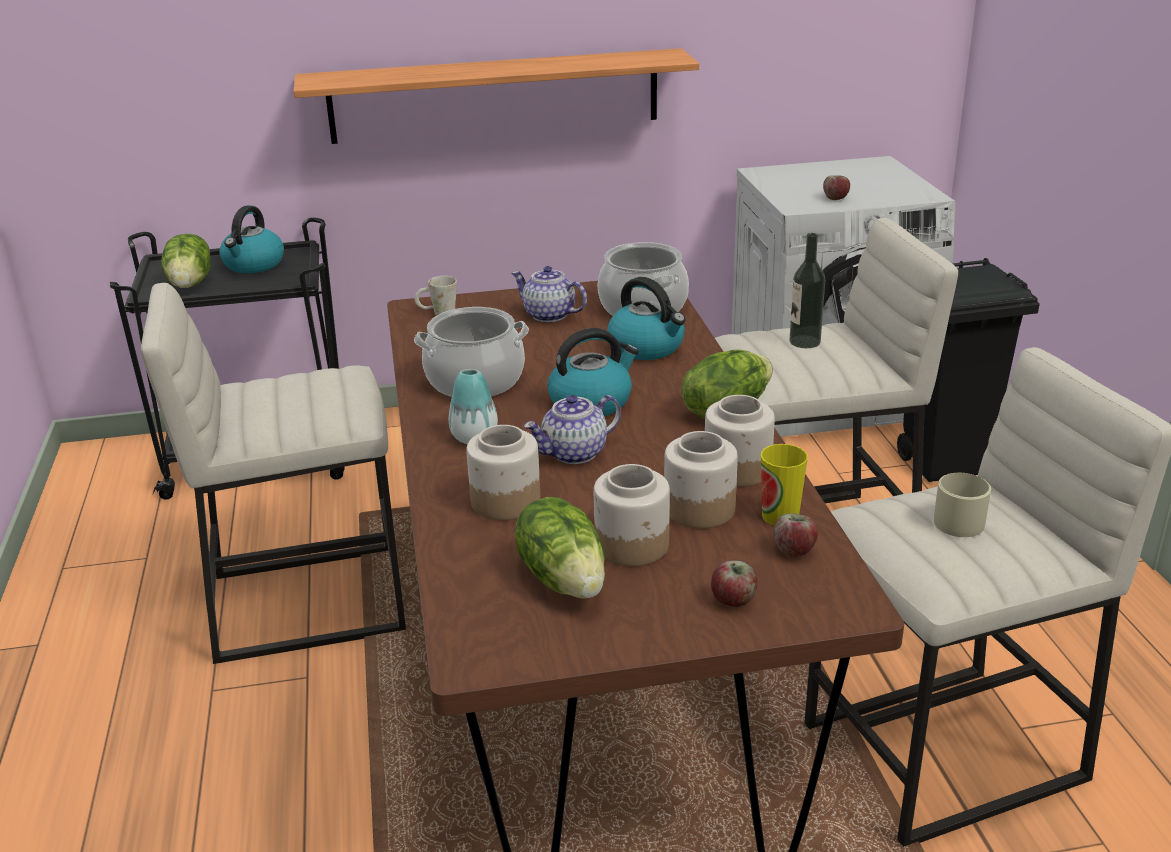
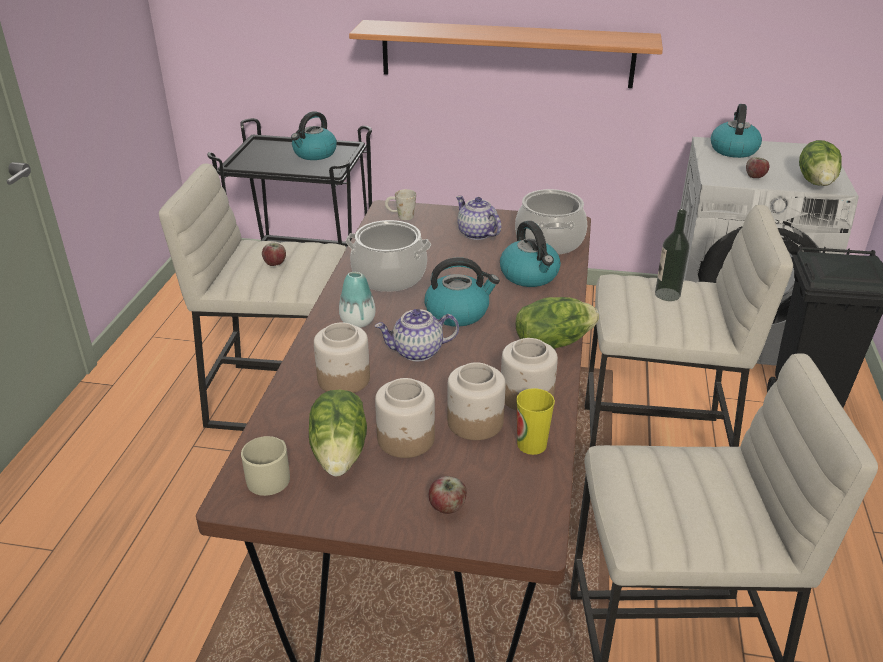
camera: 20 degrees right, 5 degrees up
(191, 283) = (267, 161): lettuce -> lettuce (817, 181)
(792, 175) = (733, 150): none -> kettle
(794, 550) = (522, 477): apple -> apple (275, 263)
(957, 519) = (688, 483): beige mug -> beige mug (271, 476)

